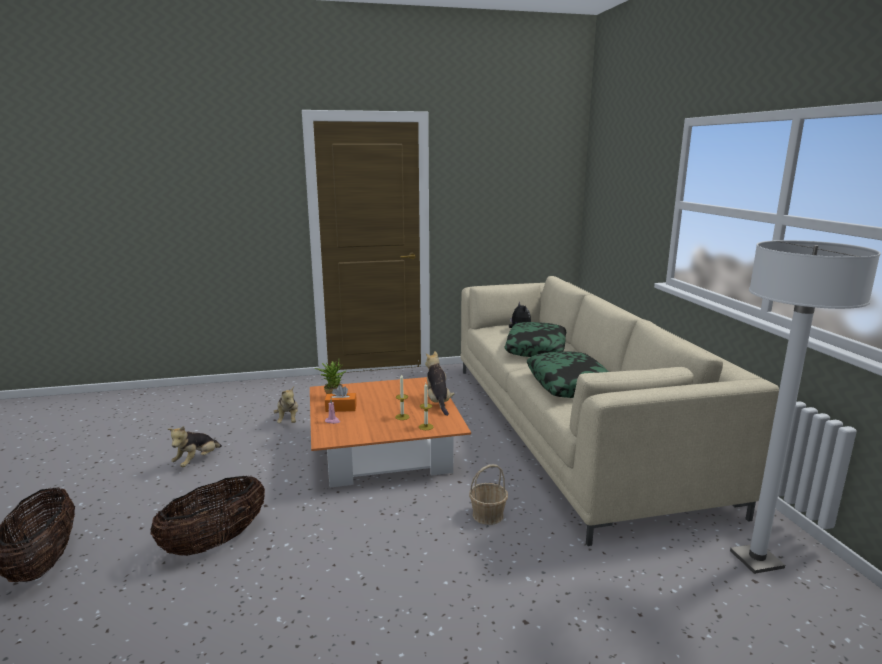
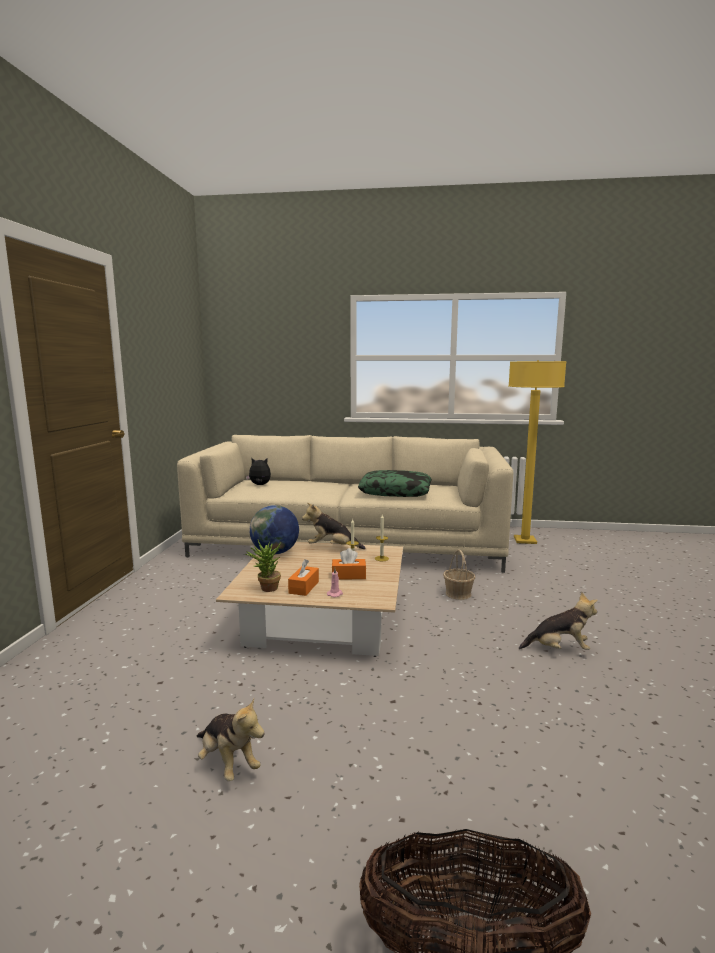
camera: 70 degrees left, 5 degrees down
(215, 542) = (458, 742): basket -> none
(288, 420) = (175, 671): plush toy -> plush toy (559, 649)
(374, 420) = (348, 575): none -> orange tissue box
(385, 451) = (323, 618): orange coffee table -> beige coffee table
(409, 384) = (275, 553): none -> globe
(536, 348) = (310, 488): pillow -> none
(756, 560) = (525, 540): white floor lamp -> yellow floor lamp

